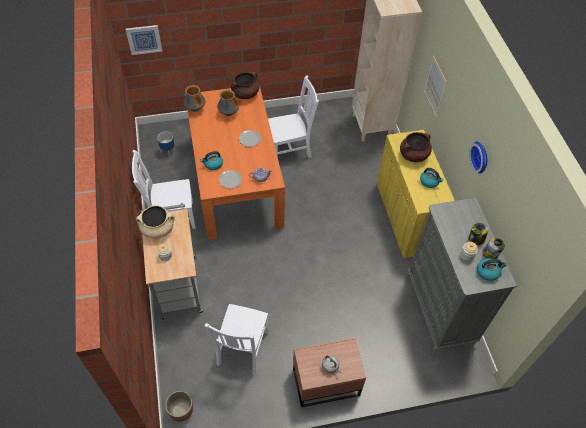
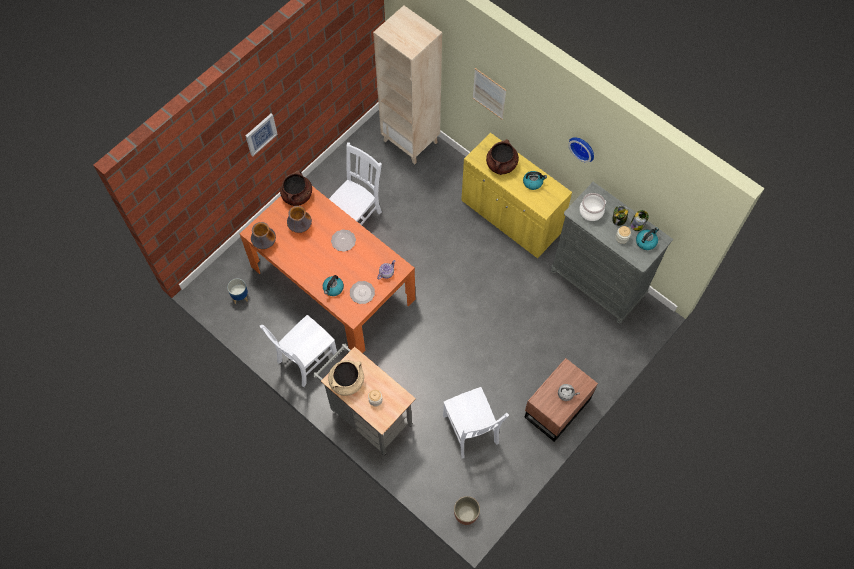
camera: 35 degrees left, 10 degrees up
(144, 39) = (177, 209): picture -> picture (260, 134)
(455, 218) = (591, 211): none -> cooking pot

